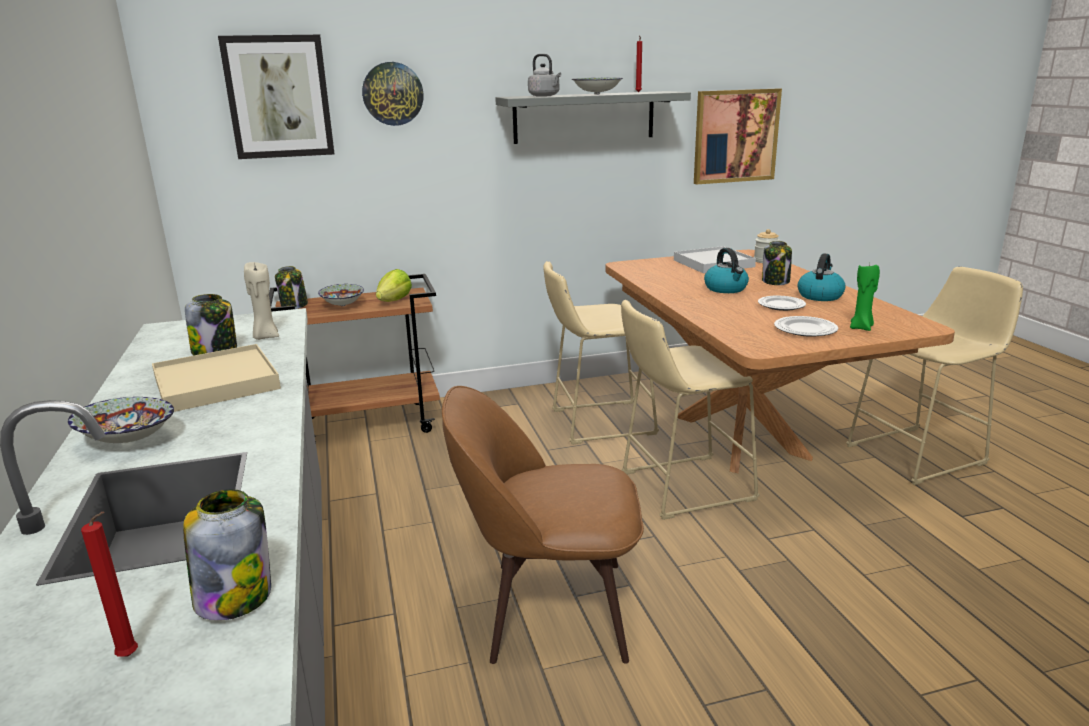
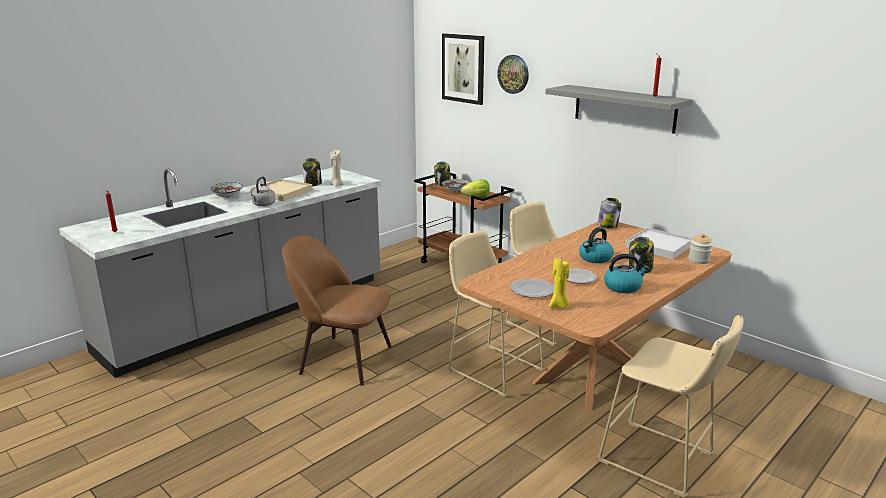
camera: 60 degrees right, 0 degrees up
(234, 596) = (143, 234): jar -> jar (607, 226)
(545, 96) = (578, 89): grey kettle -> grey kettle (263, 205)
(550, 609) = (342, 359): brown chair -> brown chair turned 45 degrees counterclockwise
(597, 94) = (612, 94): bowl -> none
(735, 136) = (753, 148): picture -> none
(861, 328) = (559, 306): green candle -> yellow candle

